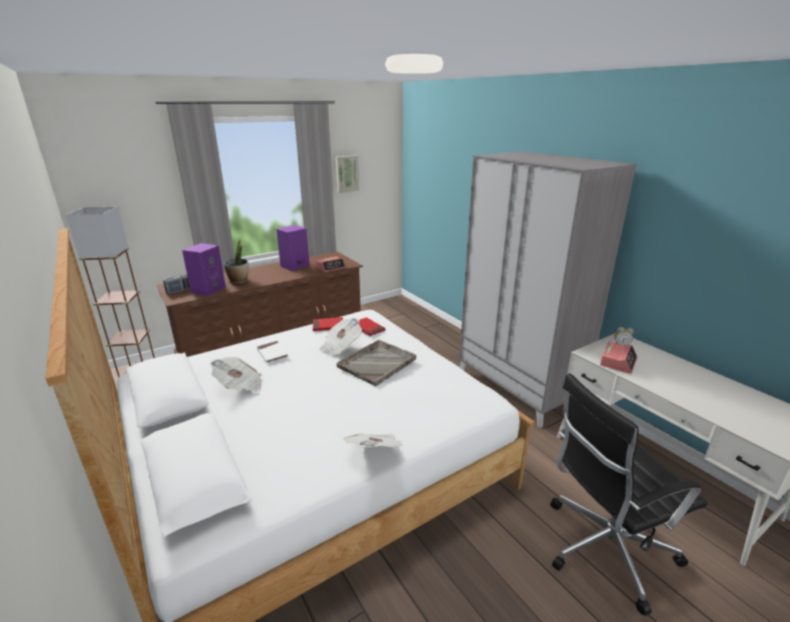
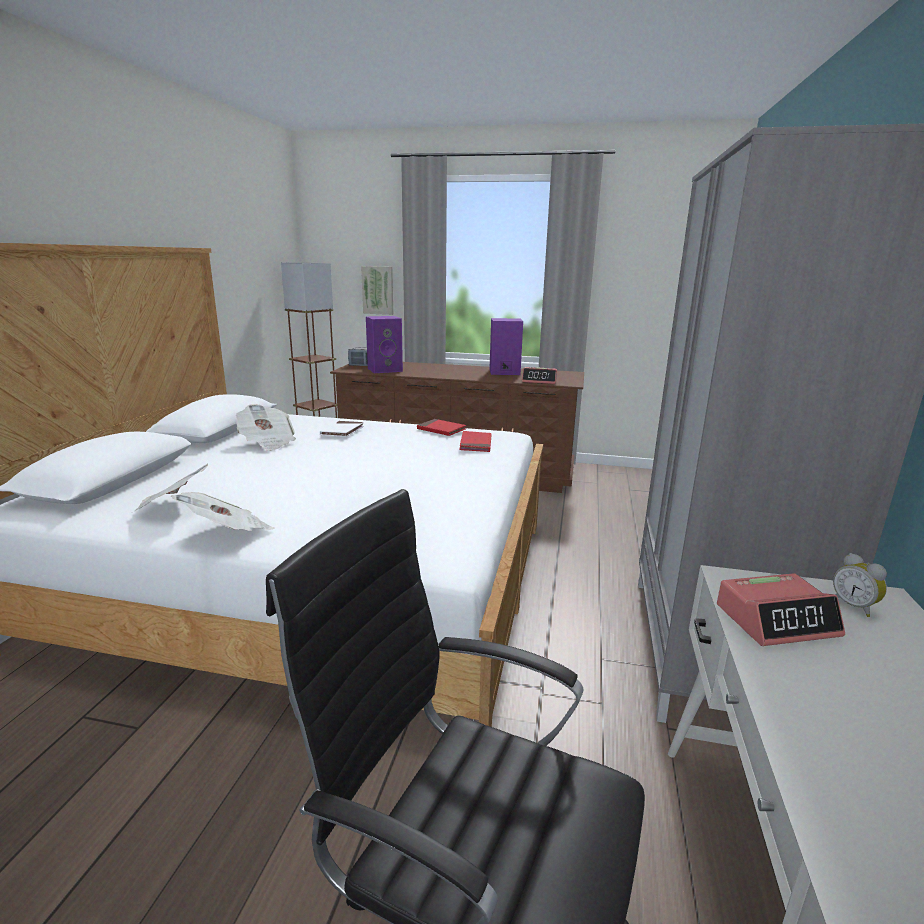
camera: 45 degrees right, 5 degrees down
(239, 281) = (424, 370): potted plant -> none
(341, 346) = (411, 447): newspaper -> newspaper (173, 507)
(347, 174) = (626, 262): picture -> picture (378, 290)
(377, 363) = (408, 471): grey tray -> none

